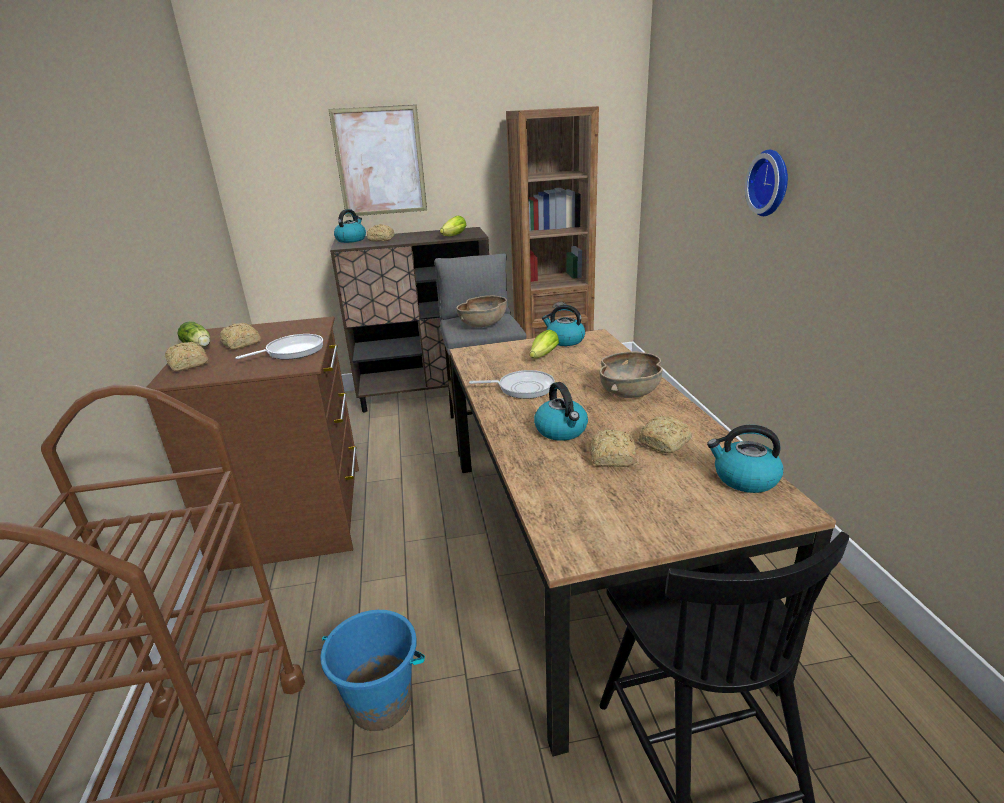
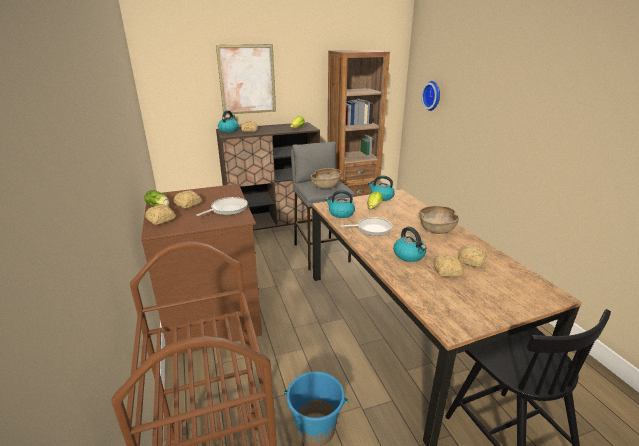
camera: 10 degrees left, 0 degrees up
(744, 478) = (524, 280): kettle -> kettle (341, 213)
(771, 183) = (504, 105): wall clock -> wall clock (433, 95)

